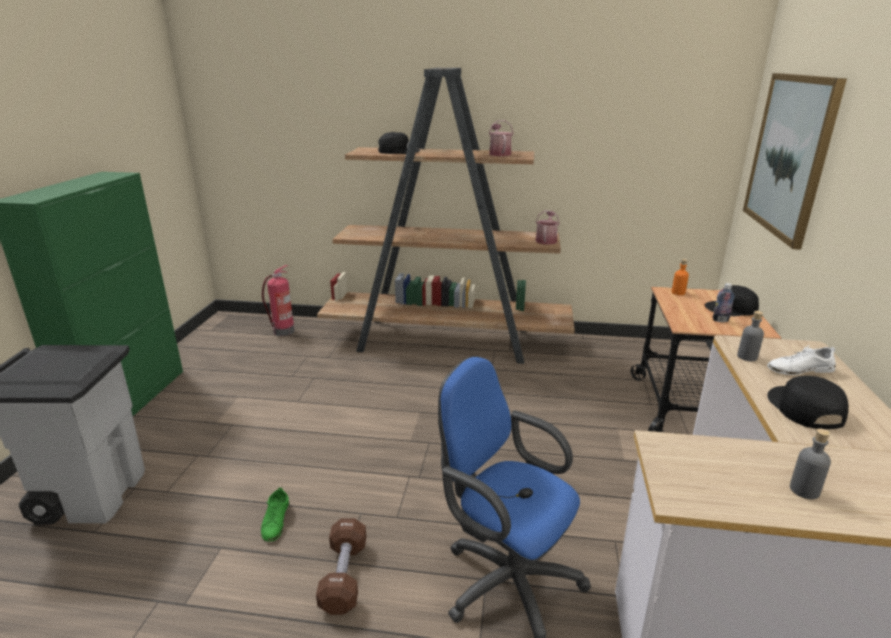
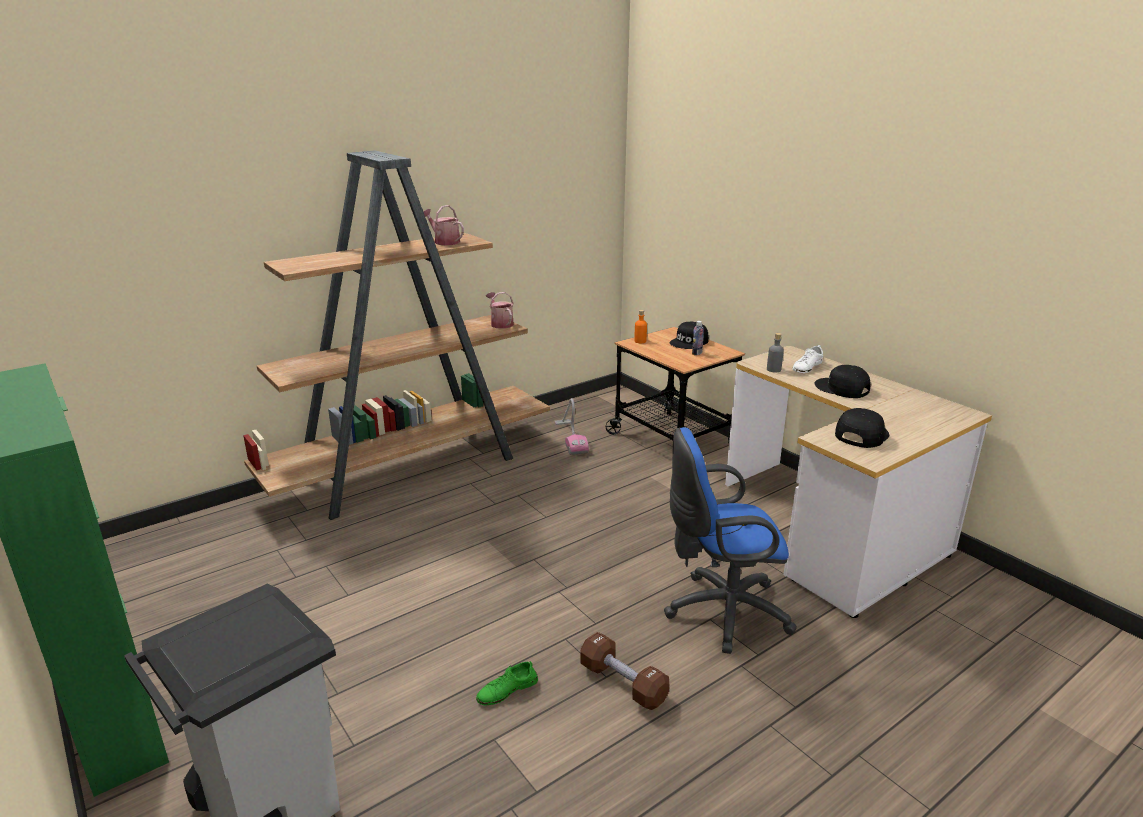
camera: 45 degrees left, 0 degrees up
(276, 521) = (507, 690): green shoe -> green shoe turned 105 degrees clockwise
(283, 332) = (195, 541): fire extinguisher -> none
(398, 151) = (333, 258): black cap -> black cap (860, 434)
(593, 367) = (570, 438): none -> vacuum cleaner
(789, 155) = (694, 207): picture -> none
(804, 490) = (903, 429): grey bottle -> none

